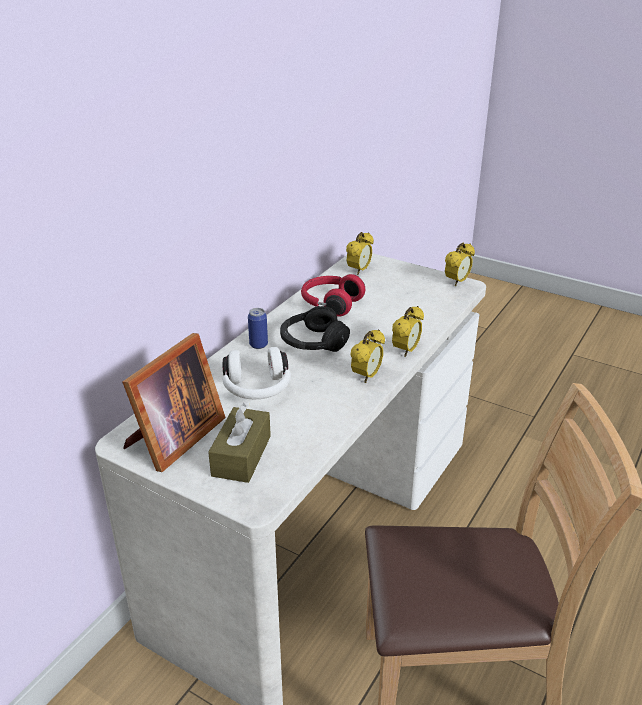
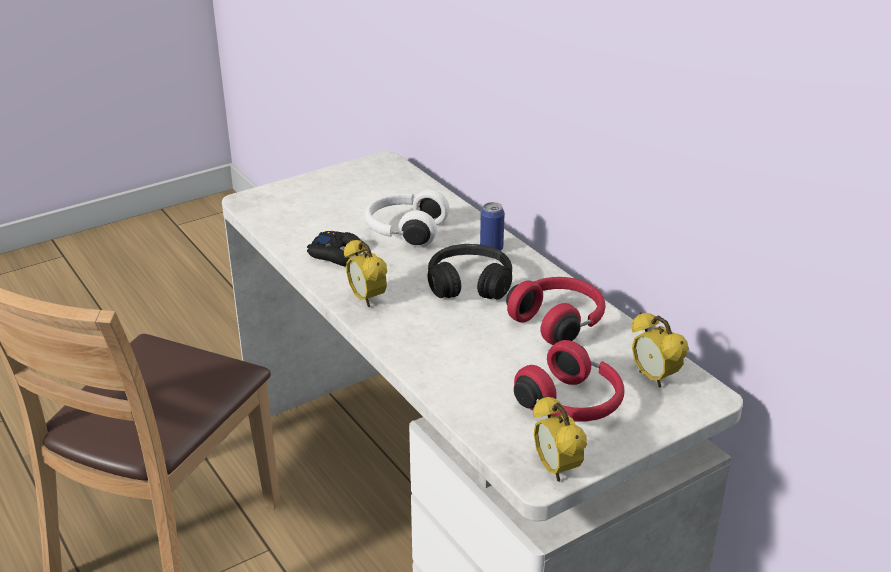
camera: 115 degrees right, 0 degrees up
(173, 439) = (365, 180): picture frame -> none
(241, 456) = (310, 205): brown tissue box -> none
(316, 410) = (336, 254): none -> black game controller
(404, 287) = (572, 404): none -> red headphones
(406, 351) = (394, 343): alarm clock -> none

